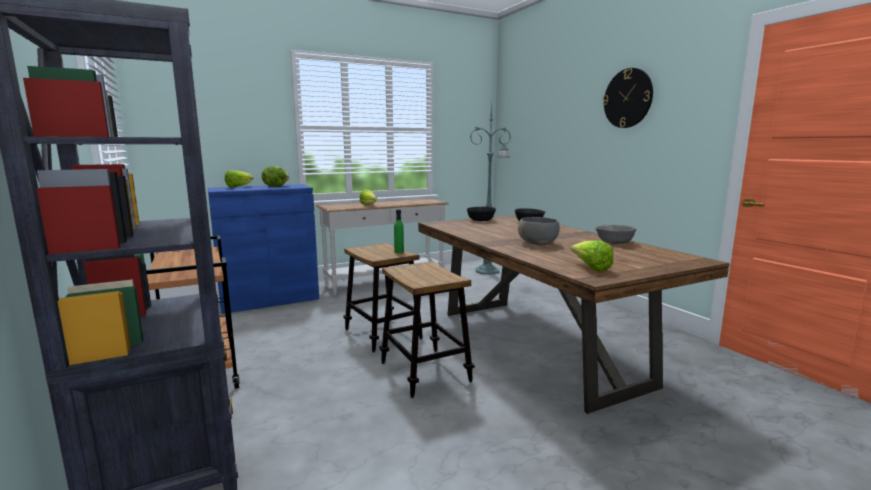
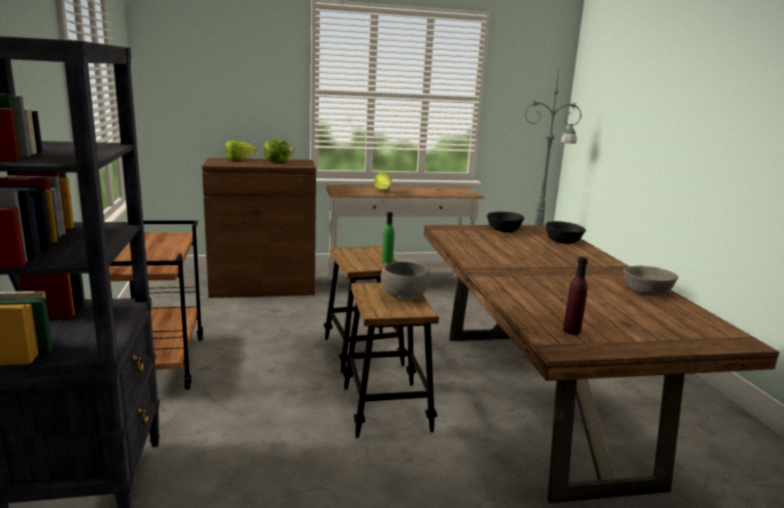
camera: 15 degrees right, 5 degrees up
(269, 299) = (263, 287): blue cabinet -> brown cabinet
(537, 243) = (541, 279): grey bowl -> grey bowl (404, 296)
(590, 268) = (571, 330): lettuce -> purple bottle
(628, 98) = (731, 85): wall clock -> none

